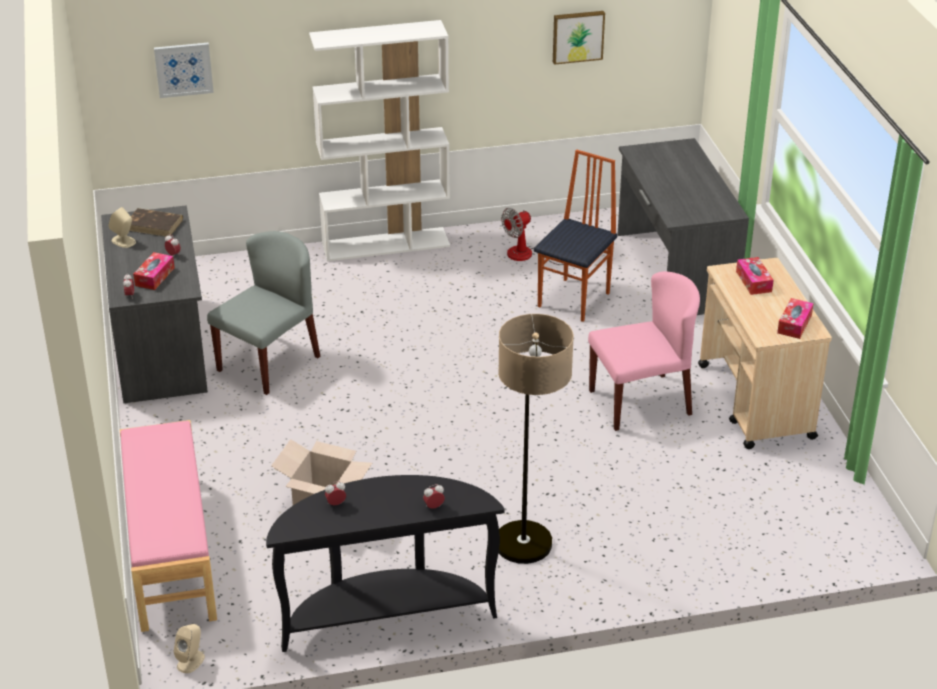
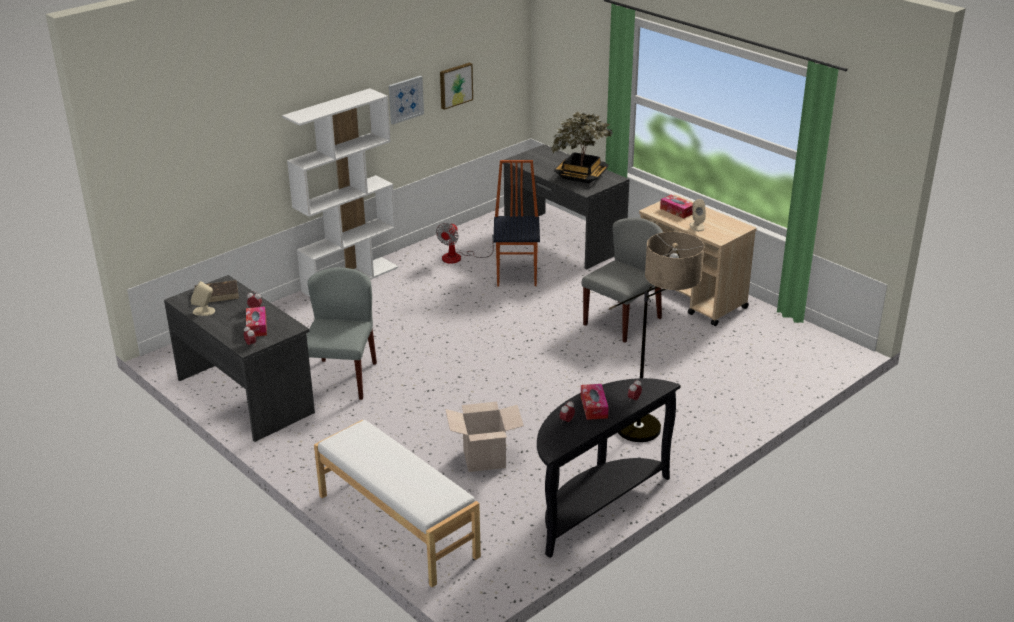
camera: 30 degrees left, 5 degrees down
(169, 551) = (396, 526): pink bench -> white bench
(183, 69) = (192, 165): picture -> picture (405, 99)
(191, 661) = (490, 591): beige speaker -> beige speaker (696, 226)
(640, 402) = (622, 321): pink chair -> grey chair
(692, 196) = (581, 176): none -> potted plant
(794, 324) = (727, 227): tissue box -> tissue box (594, 407)

